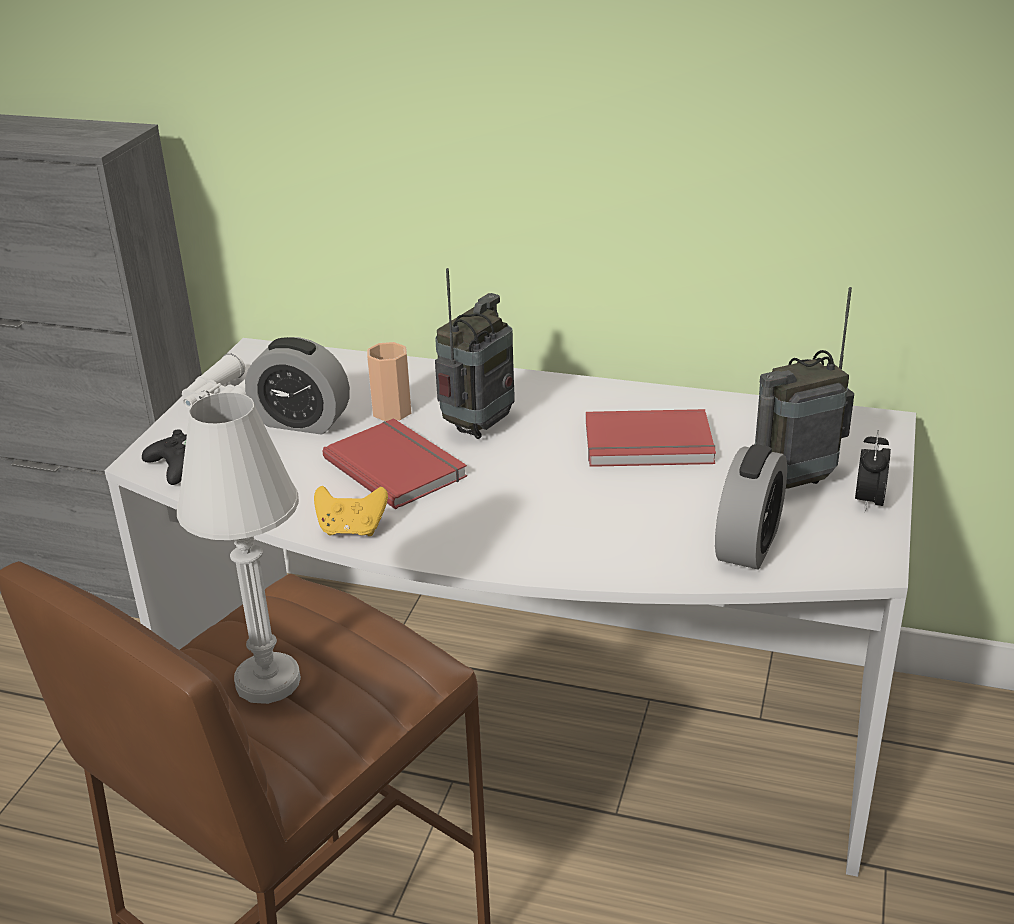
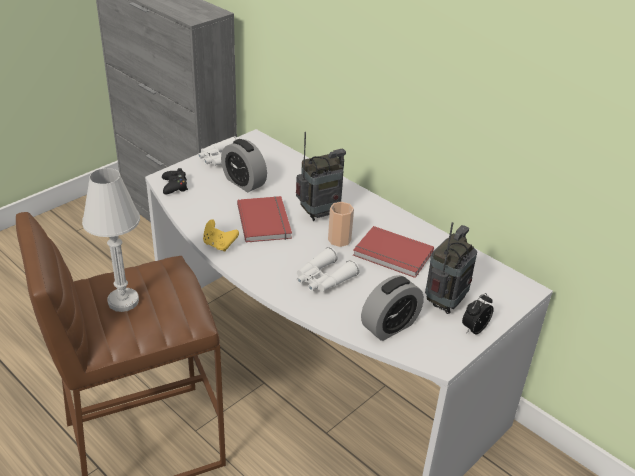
camera: 25 degrees right, 5 degrees up
(392, 411) = (288, 192): cup -> cup (339, 240)
(578, 517) = (323, 279): none -> white binoculars
(793, 483) = (445, 303): radio -> radio turned 120 degrees clockwise

